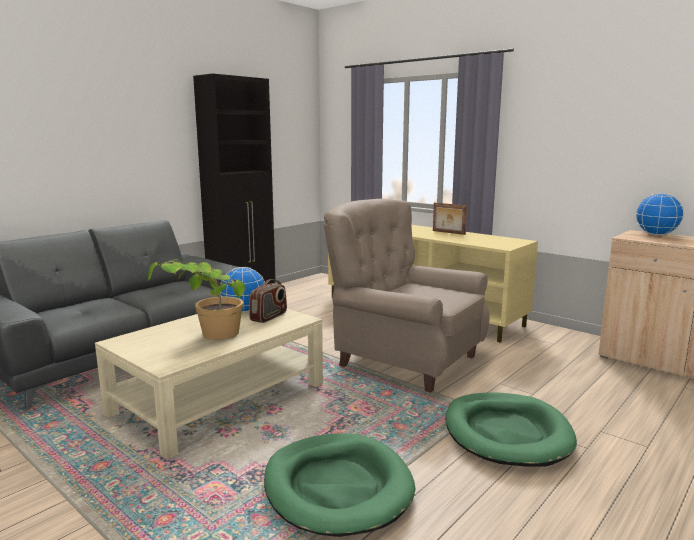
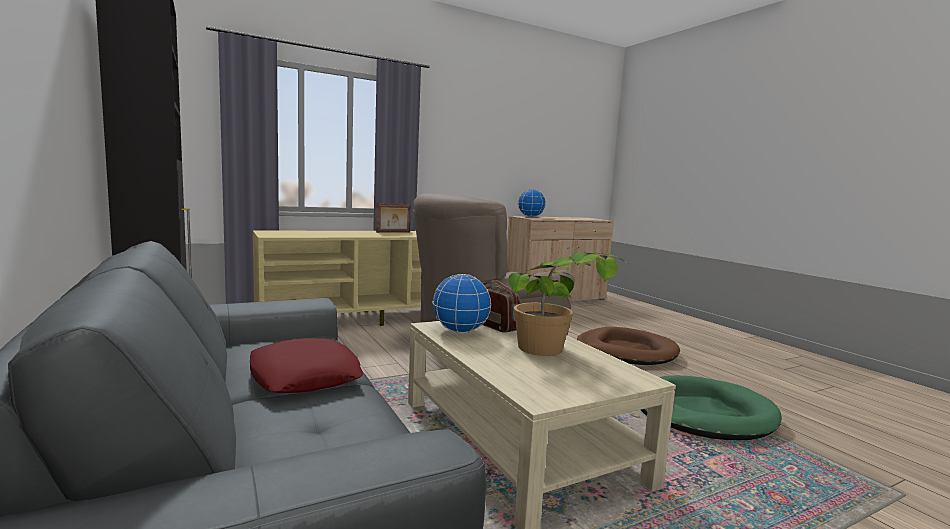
camera: 70 degrees left, 5 degrees down
(141, 298) = (304, 376): none -> red pillow
(507, 433) = (625, 351): green dog bed -> brown dog bed

